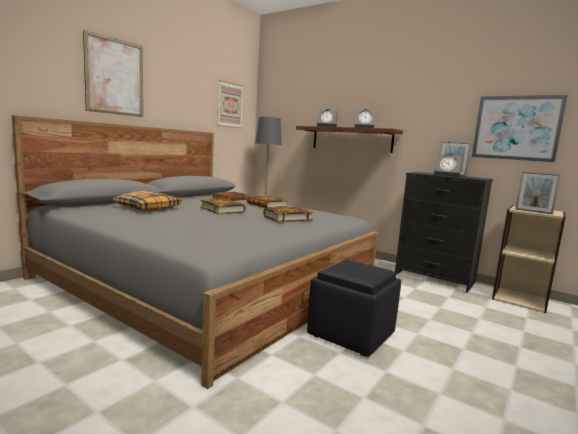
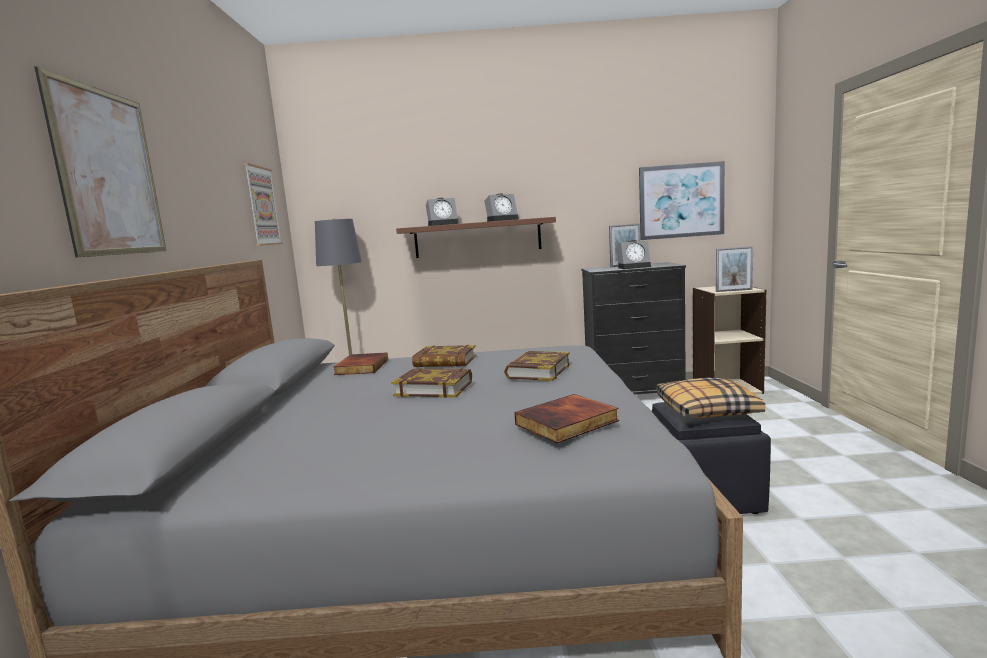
camera: 35 degrees left, 0 degrees up
(147, 208) = (317, 429): pillow -> pillow (706, 410)
(211, 230) = (567, 423): none -> book

